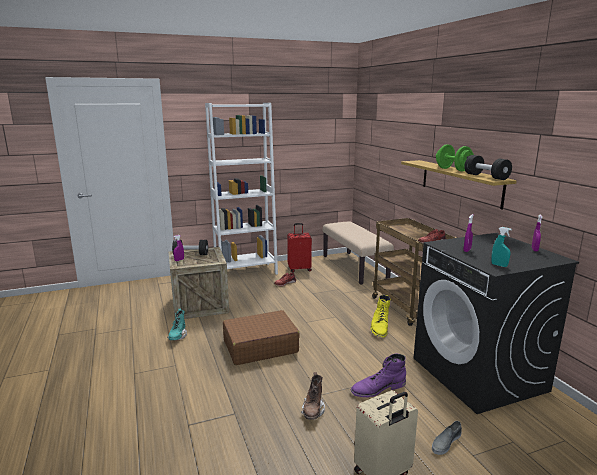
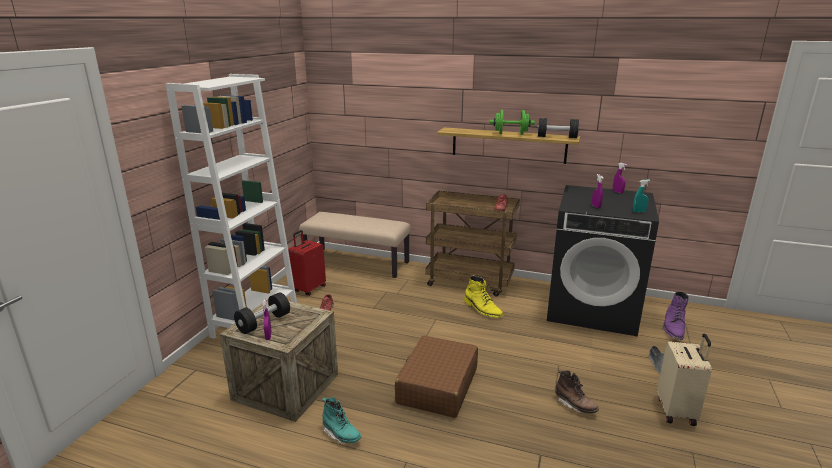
camera: 50 degrees left, 5 degrees up
(378, 388) = (571, 358): purple boot -> purple boot (673, 327)

